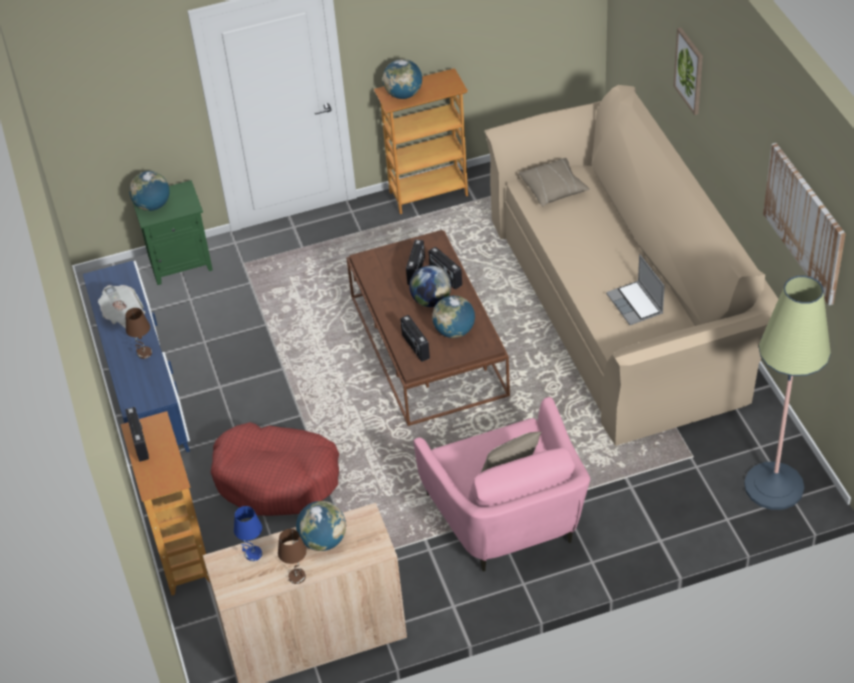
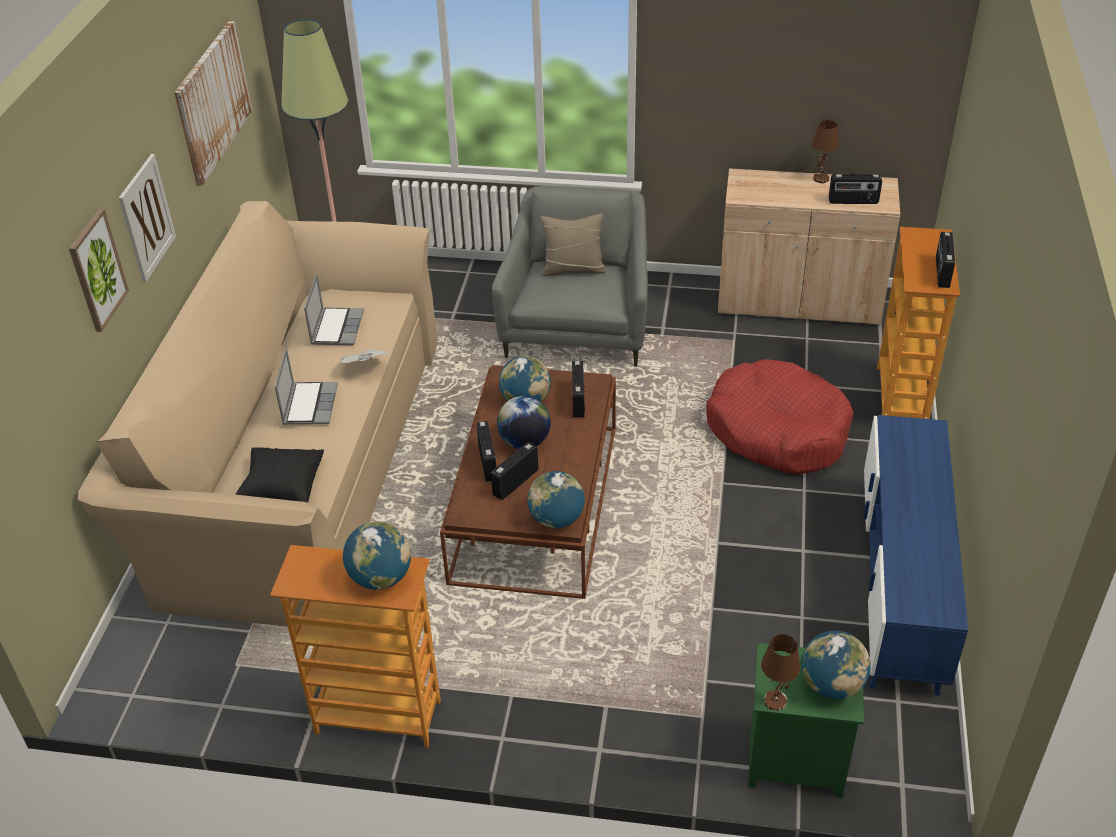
camera: 155 degrees left, 5 degrees down
(124, 315) = (918, 541): newspaper -> newspaper (366, 366)
(144, 353) = (902, 482): brown table lamp -> brown table lamp (775, 700)
(253, 554) = (853, 201): blue table lamp -> radio
(323, 540) = (786, 193): globe -> globe (556, 519)
(508, 520) = (578, 325): pink armchair -> grey armchair
(553, 189) = (281, 486): beige pillow -> black pillow
(589, 239) = (309, 404): none -> laptop
(727, 131) = (147, 218): none -> picture

